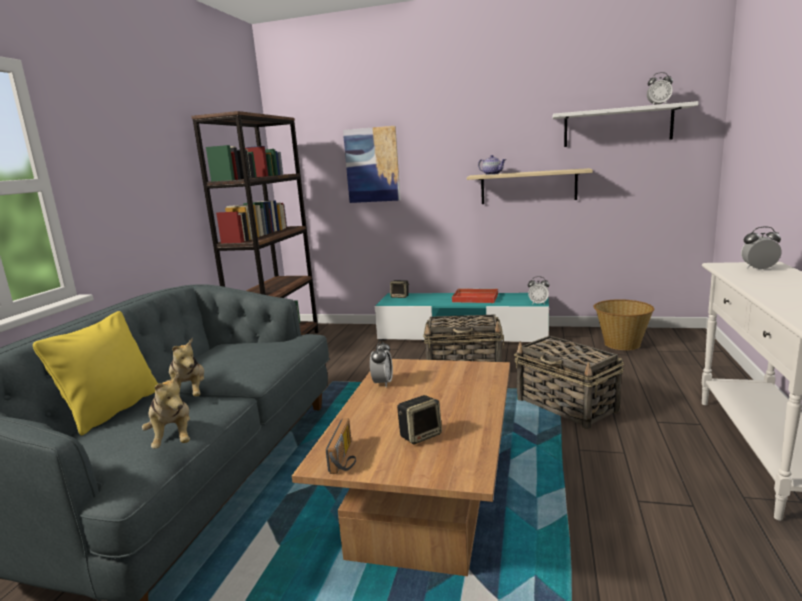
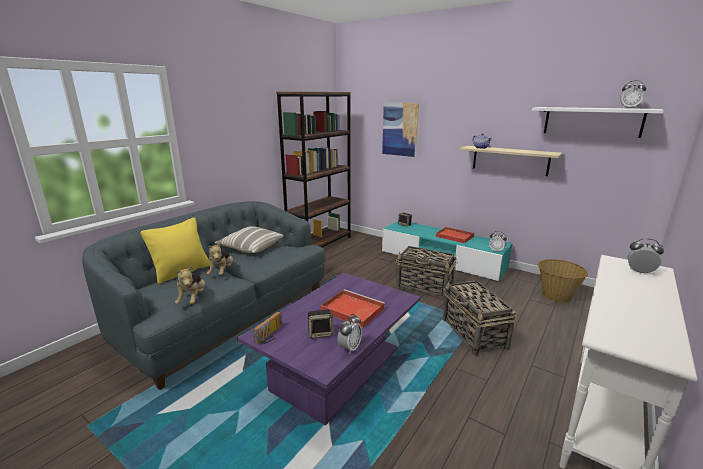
camera: 20 degrees right, 5 degrees up
(212, 354) = (251, 248): none -> pillow
(382, 383) = (330, 291): alarm clock -> alarm clock (350, 348)
(426, 496) = (337, 368): brown coffee table -> purple coffee table
(435, 397) = (351, 310): none -> red tray

